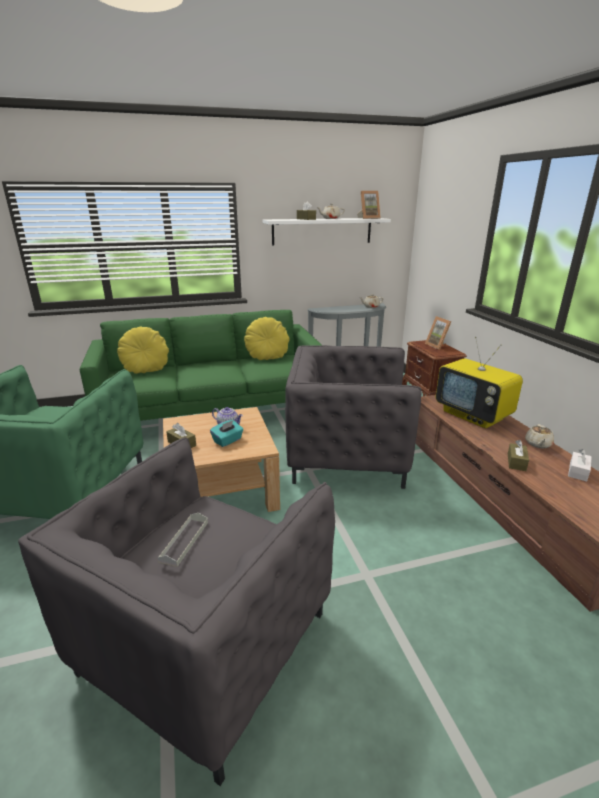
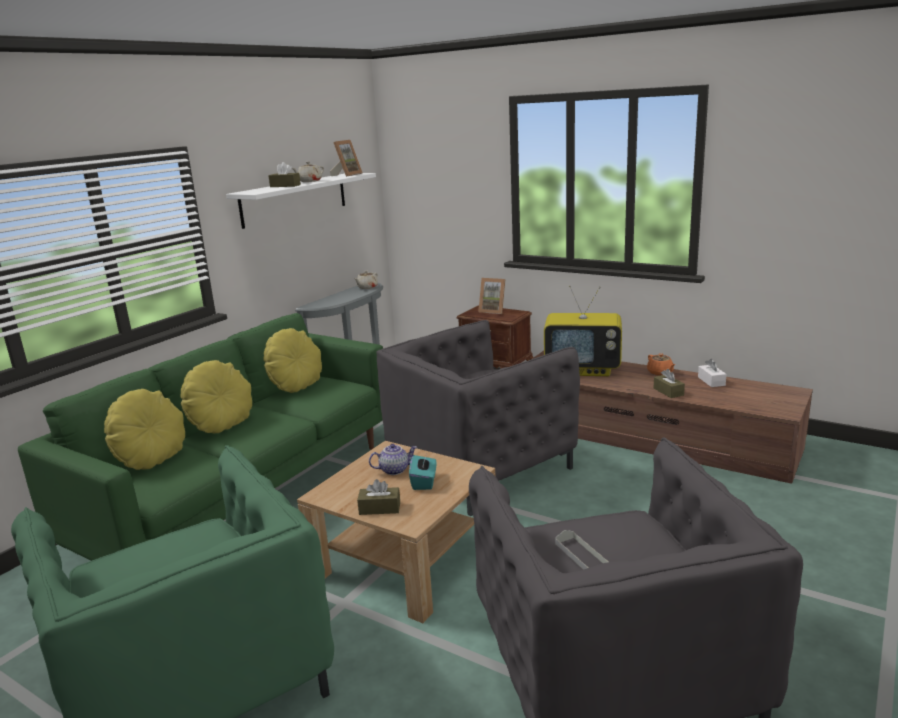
camera: 40 degrees left, 5 degrees down
(199, 365) = (222, 426): none -> yellow pillow
(538, 444) = (660, 373): beige teapot -> orange teapot

